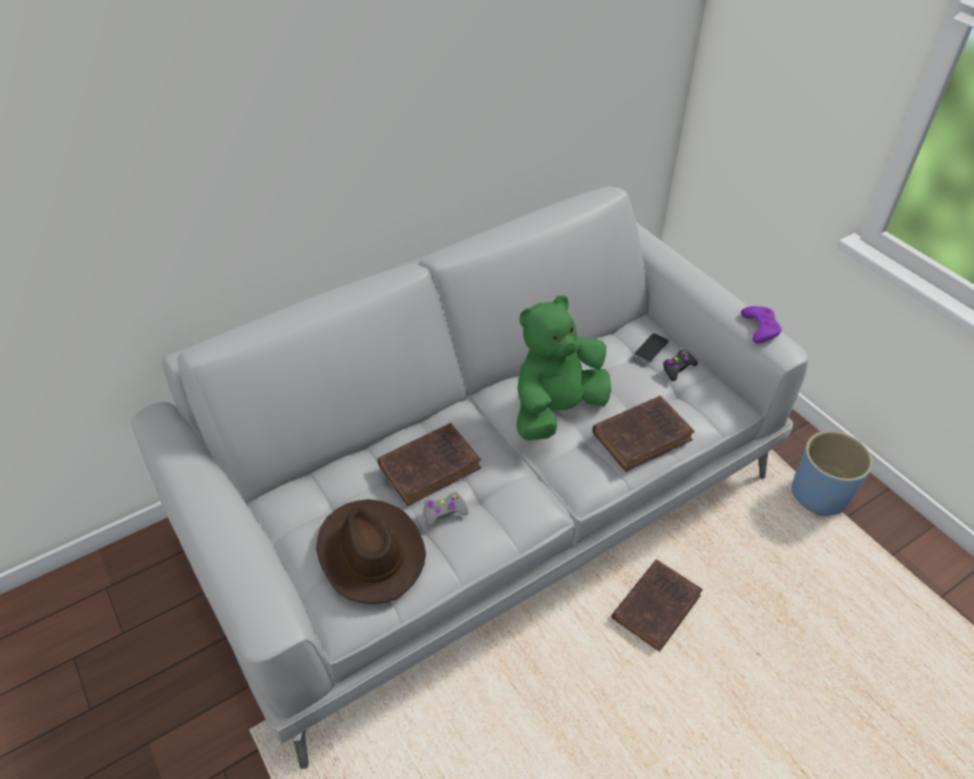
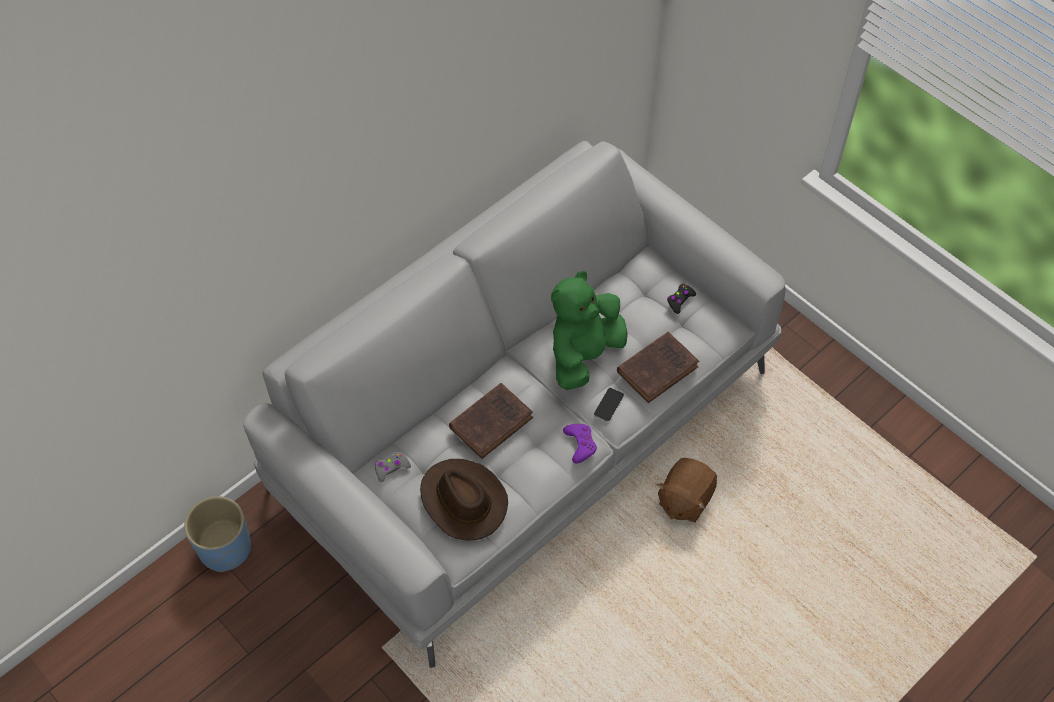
camera: 10 degrees left, 10 degrees up
(444, 512) = (512, 459): grey game controller -> grey game controller (391, 468)
(651, 348) = (655, 283): phone -> phone (608, 405)
(657, 605) = (684, 499): brown book -> brown plush toy
(760, 327) = (744, 261): purple game controller -> purple game controller (580, 444)
(819, 493) = (811, 381): blue planter -> blue planter (225, 548)

